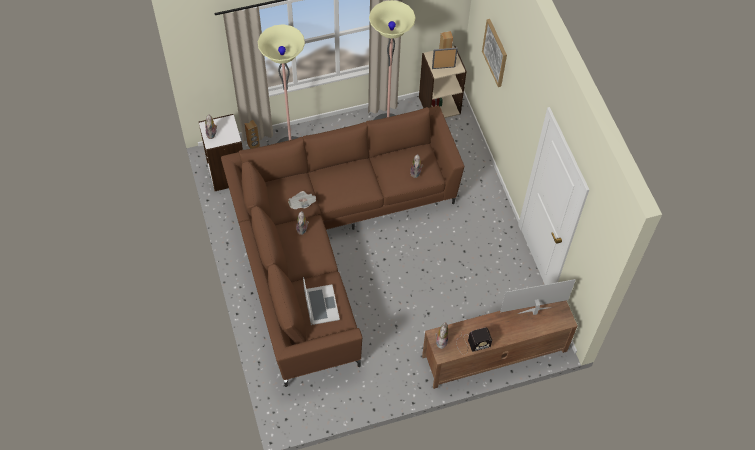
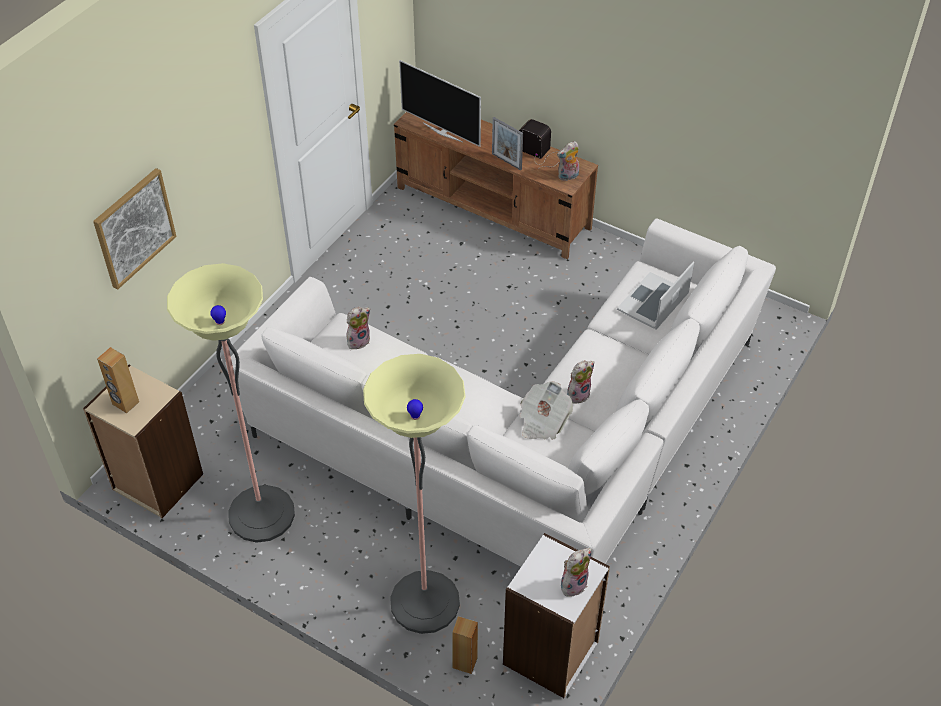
camera: 130 degrees left, 10 degrees down
(327, 242) = (525, 443): brown sofa -> white sofa
(443, 67) = (146, 393): picture frame -> picture frame (506, 161)

